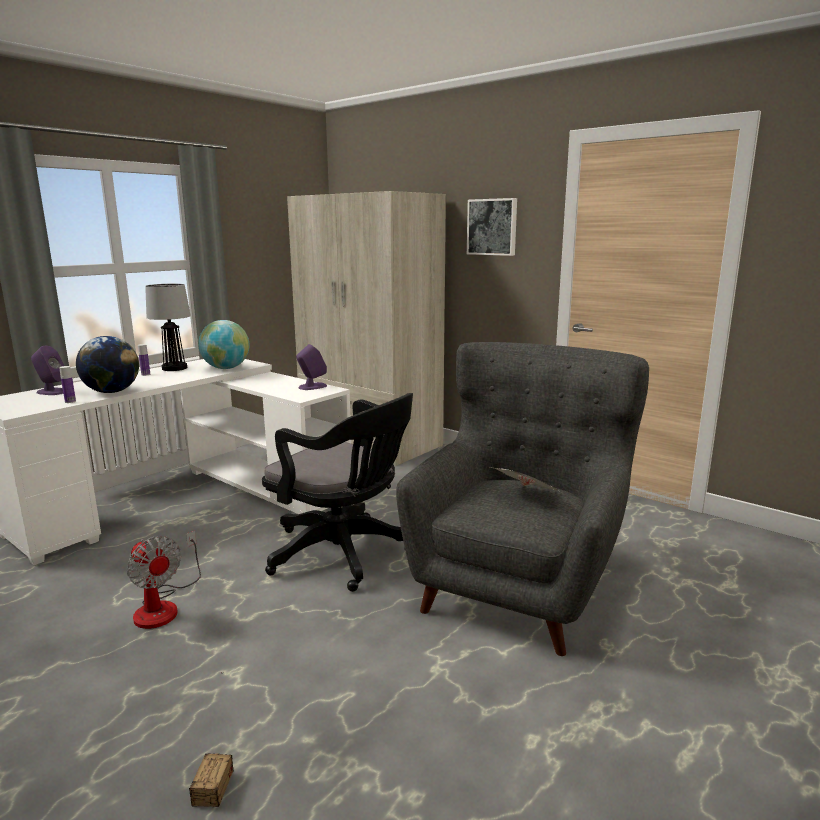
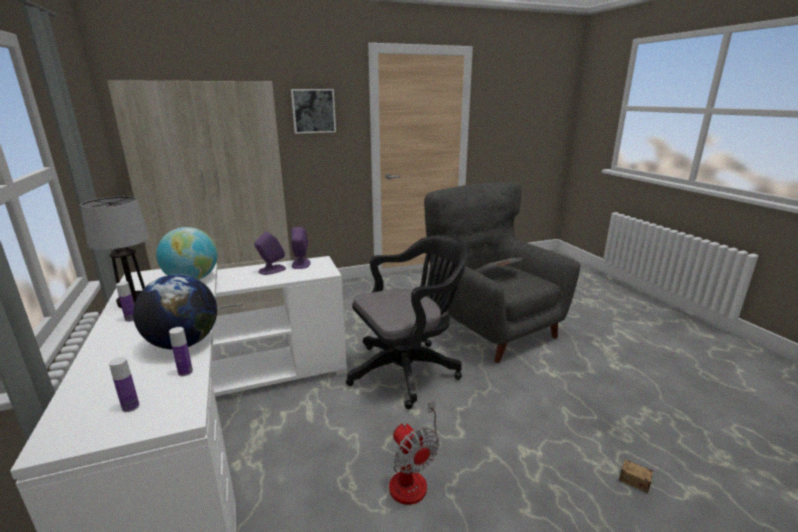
camera: 60 degrees left, 5 degrees up
(26, 402) = (130, 407): none -> bottle
(52, 392) = (100, 385): purple speaker -> purple speaker (272, 270)
(163, 606) = (413, 476): fan -> fan turned 75 degrees clockwise

